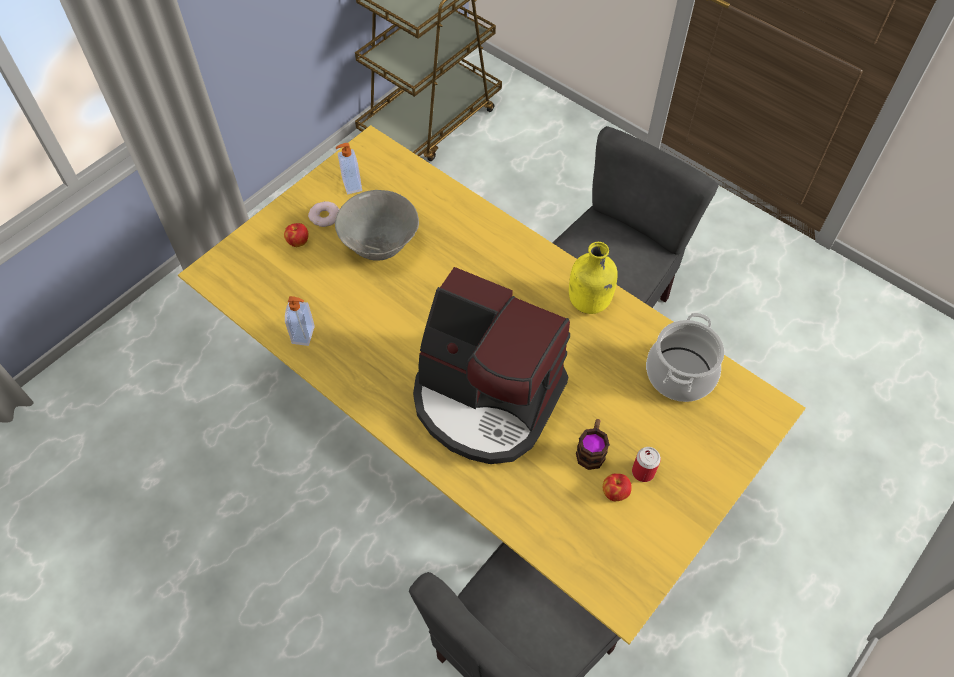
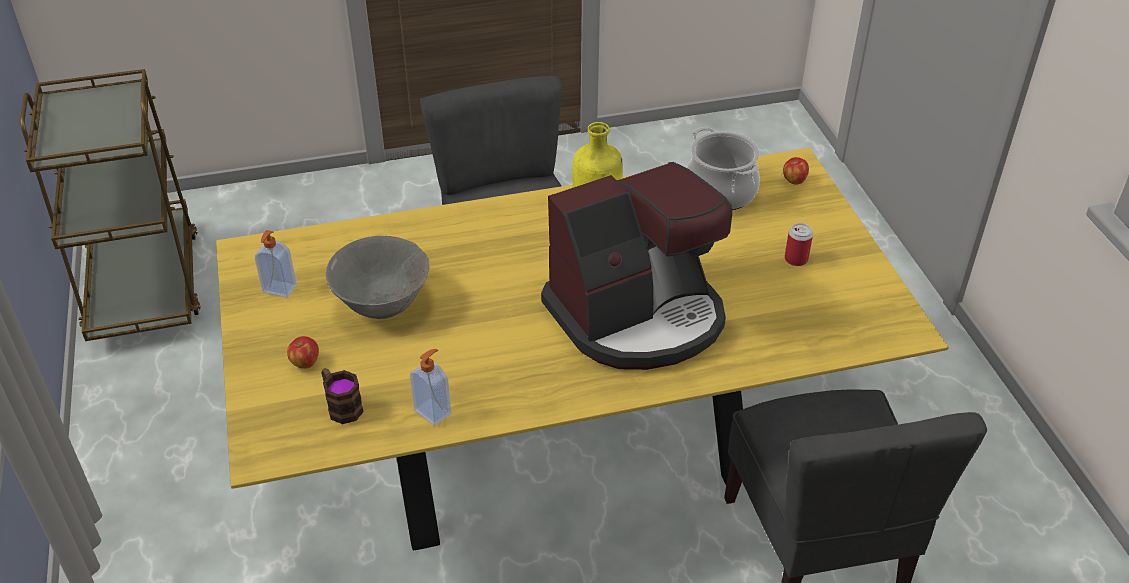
camera: 55 degrees left, 15 degrees down
(324, 217) = (296, 327): donut -> none
(591, 450) = (749, 278): mug -> mug (341, 406)
(615, 492) = (802, 285): apple -> apple (794, 180)

